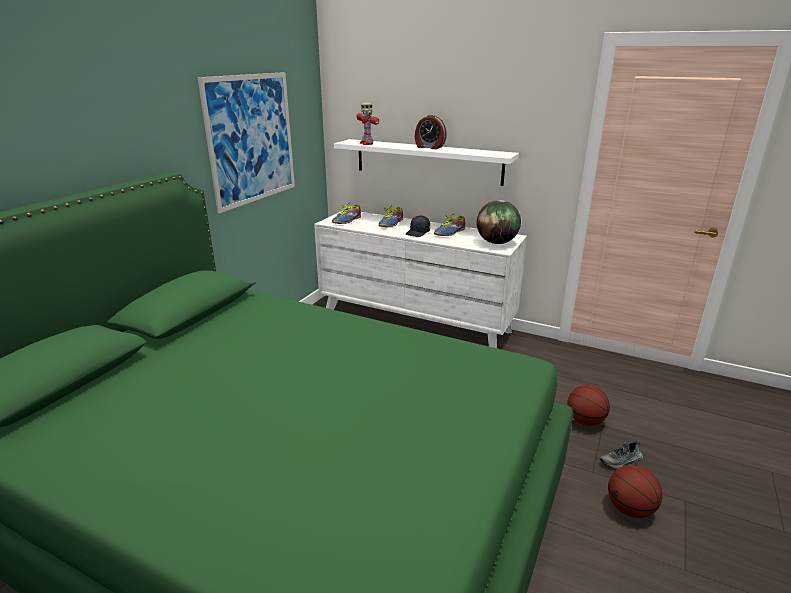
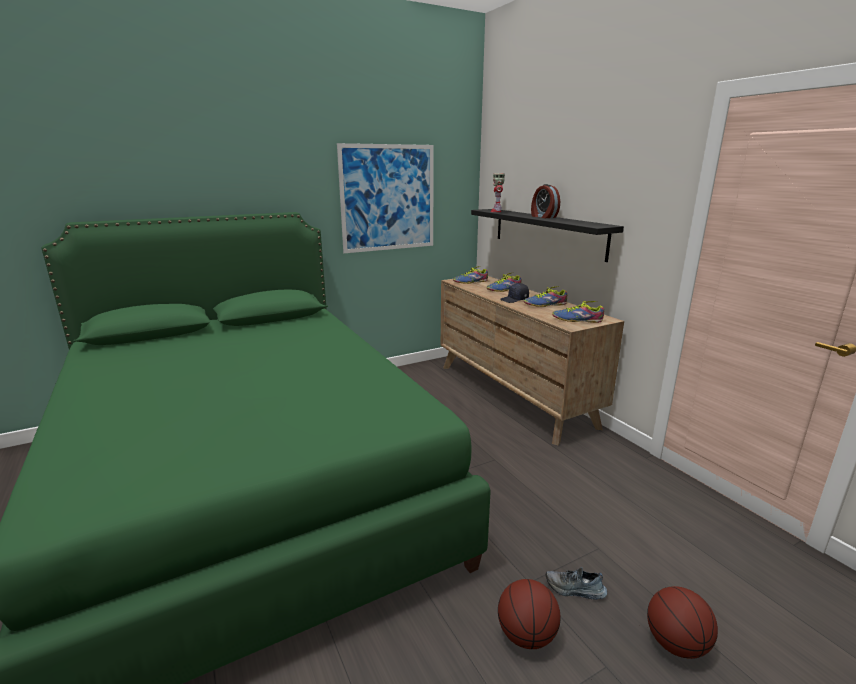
camera: 35 degrees right, 5 degrees down
(415, 323) = (513, 394): white dresser -> brown dresser
(427, 161) = (547, 232): white shelf -> black shelf
(497, 242) = (577, 320): globe -> shoe
(585, 421) = (582, 535): basketball -> basketball (676, 644)

